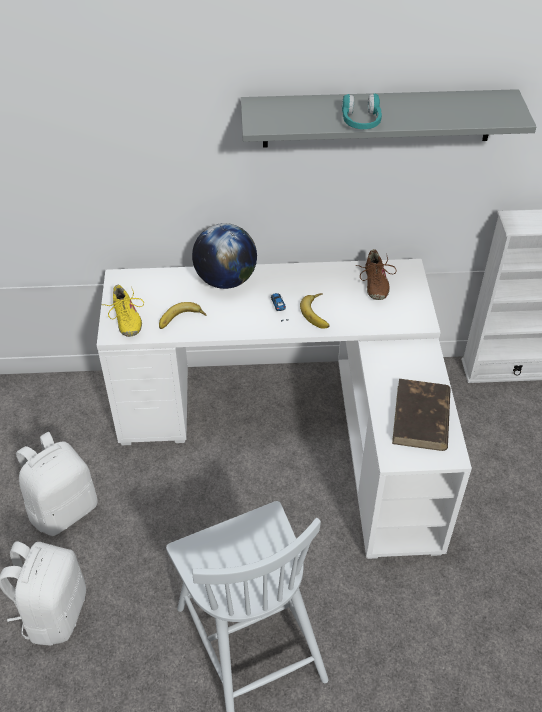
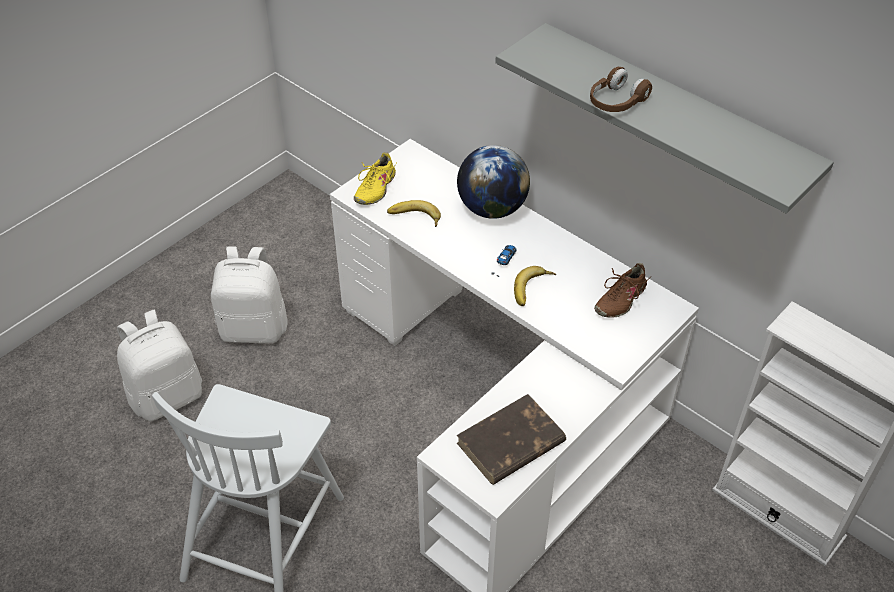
camera: 45 degrees right, 0 degrees up
(361, 121) = (616, 102): turquoise headphones -> brown headphones

